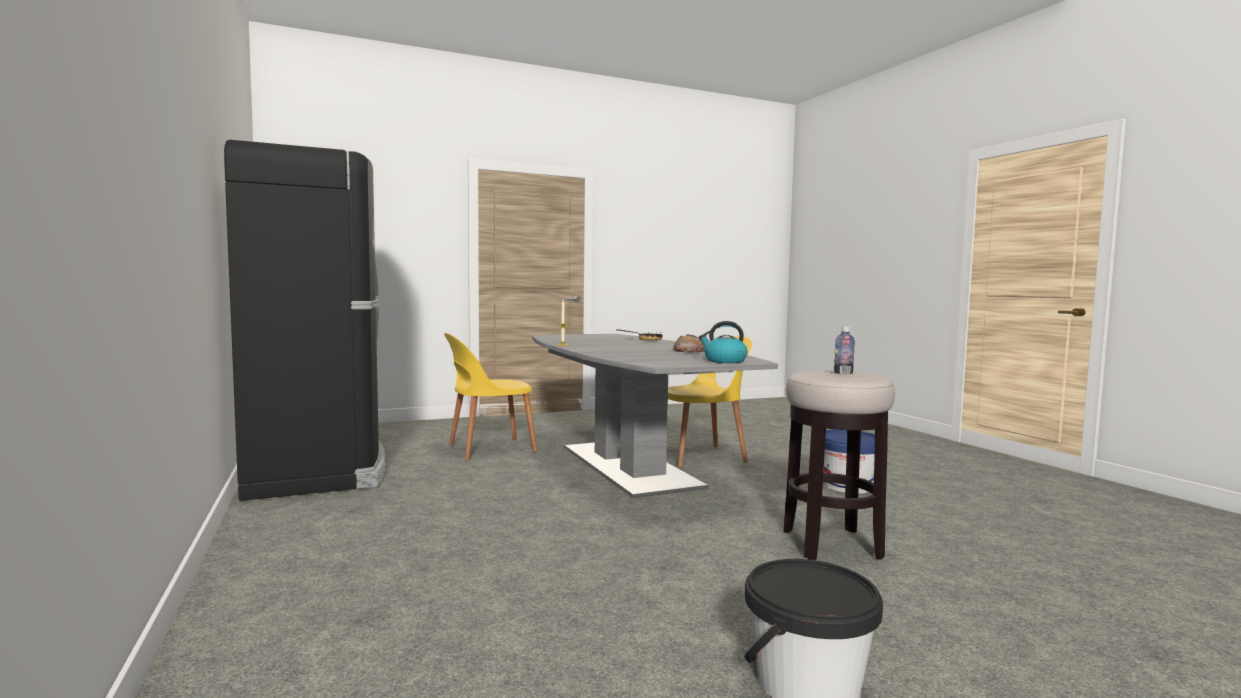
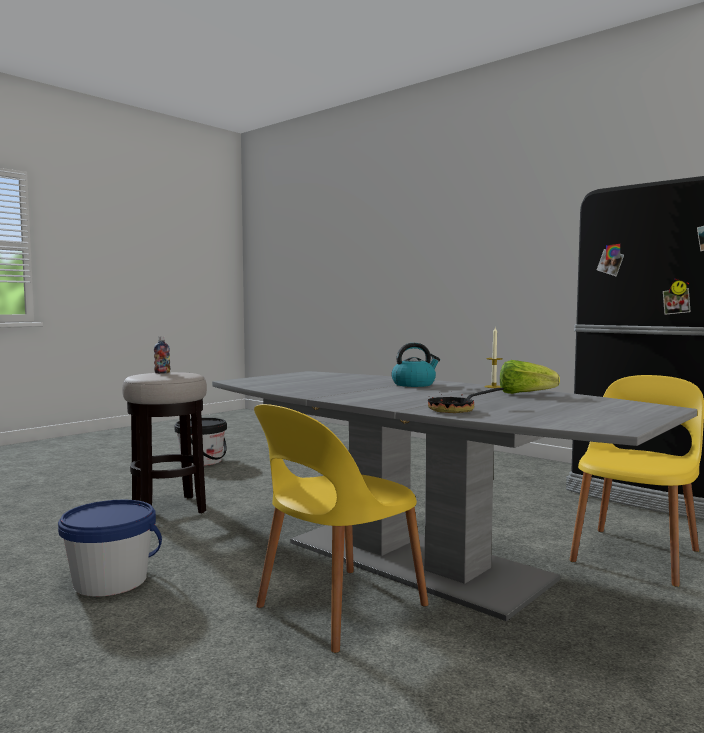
camera: 155 degrees right, 0 degrees up
(571, 341) = (524, 394): none -> lettuce
(690, 351) = (321, 389): bread -> none
(724, 361) = (264, 379): kettle -> kettle (414, 384)

